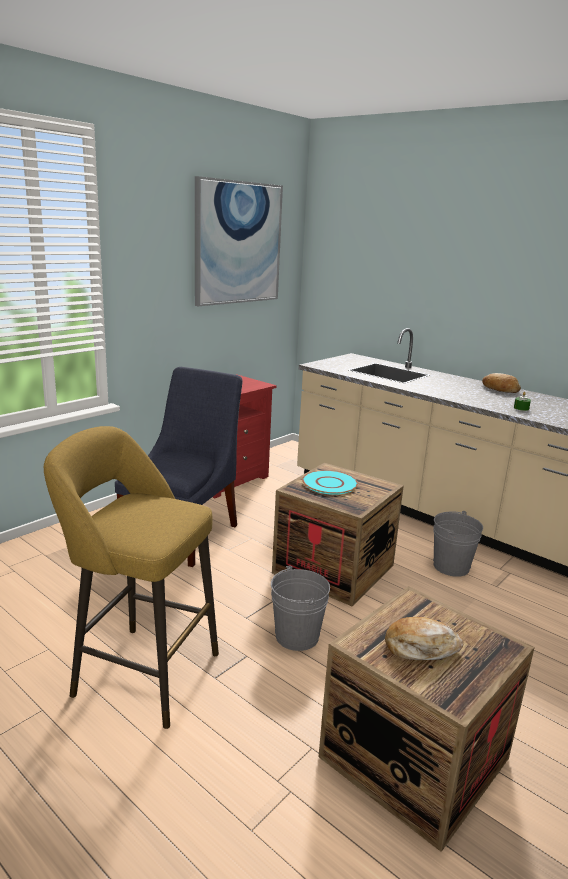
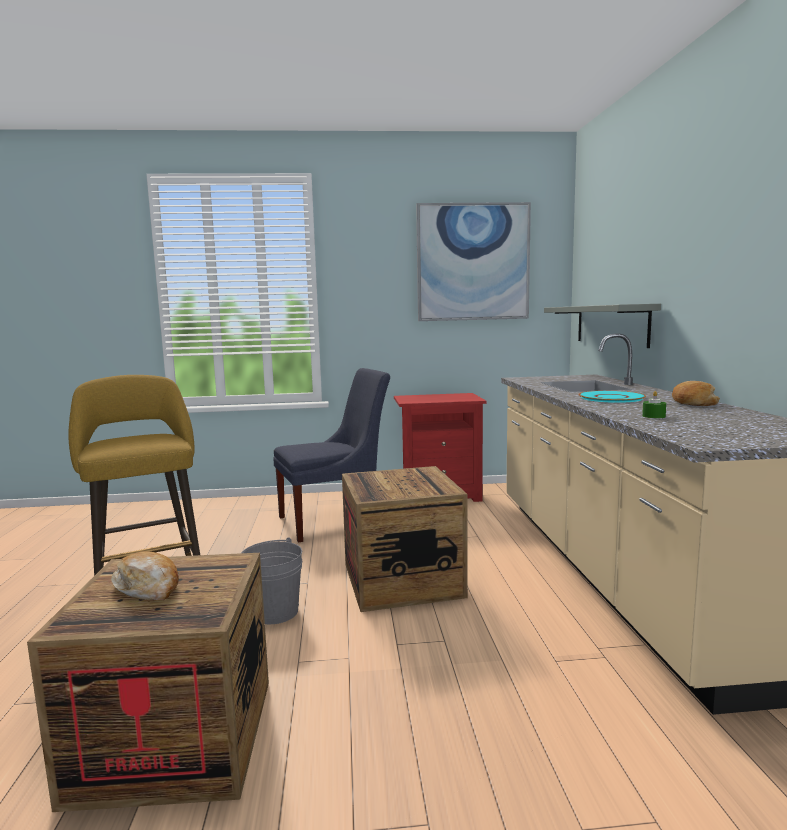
camera: 45 degrees right, 10 degrees down
(330, 483) = (397, 478): turquoise plate -> turquoise plate (611, 398)
(368, 312) = (610, 324): none -> grey shelf
(451, 566) = (533, 622): grey bucket -> none

